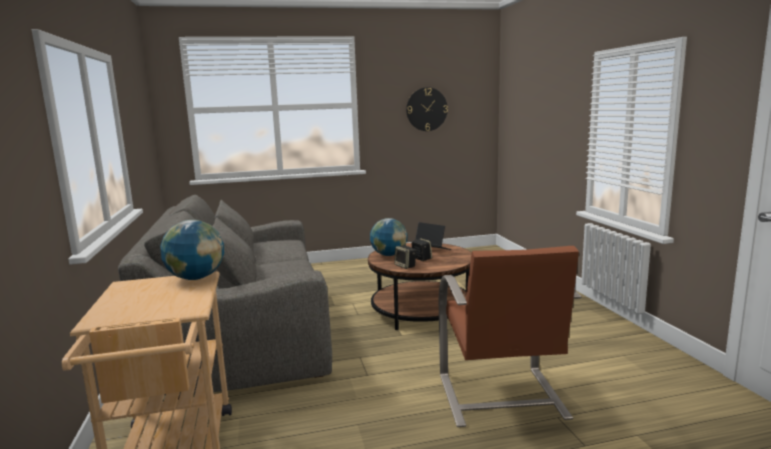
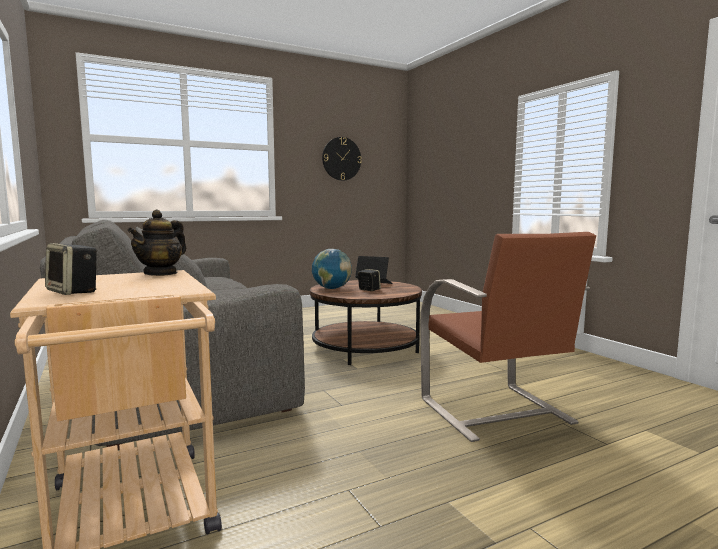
camera: 15 degrees left, 5 degrees down
(196, 278) = (161, 273): globe -> teapot
(405, 266) = (357, 295): speaker -> speaker (74, 292)

